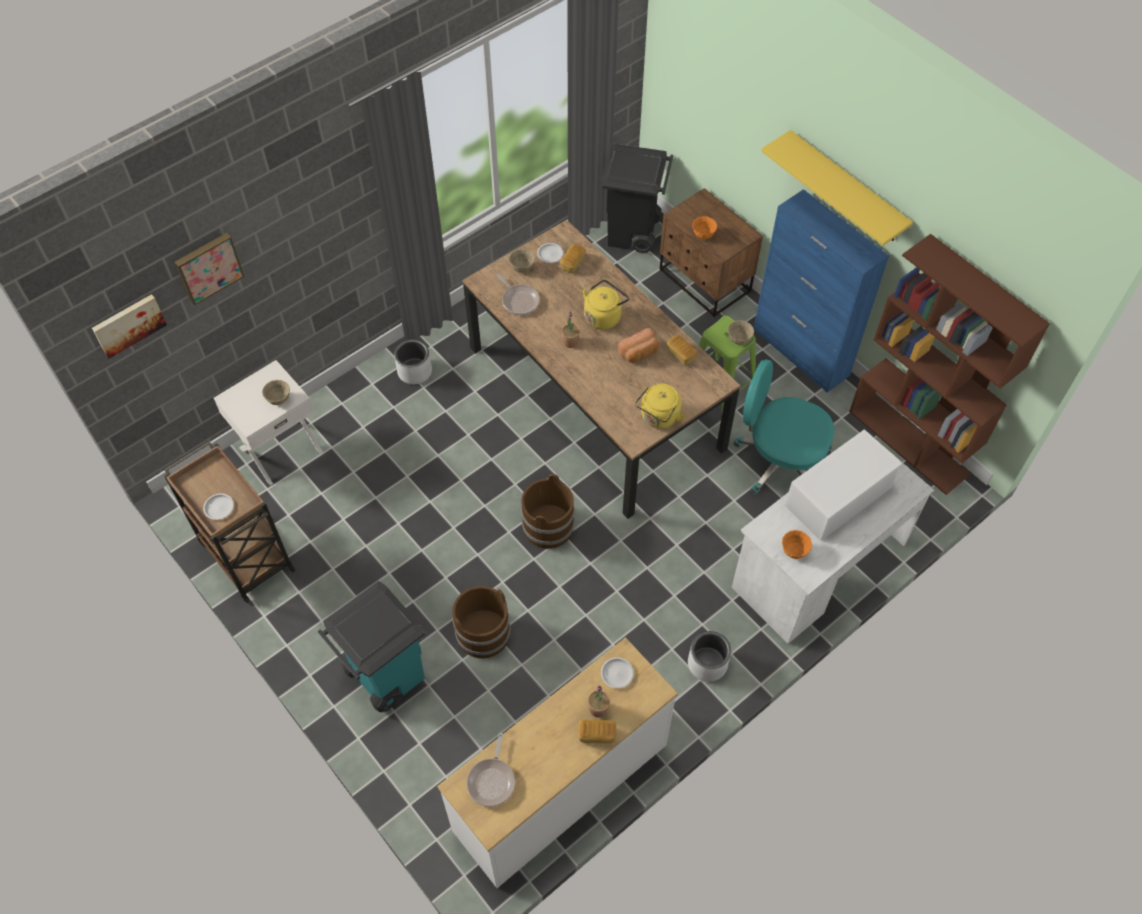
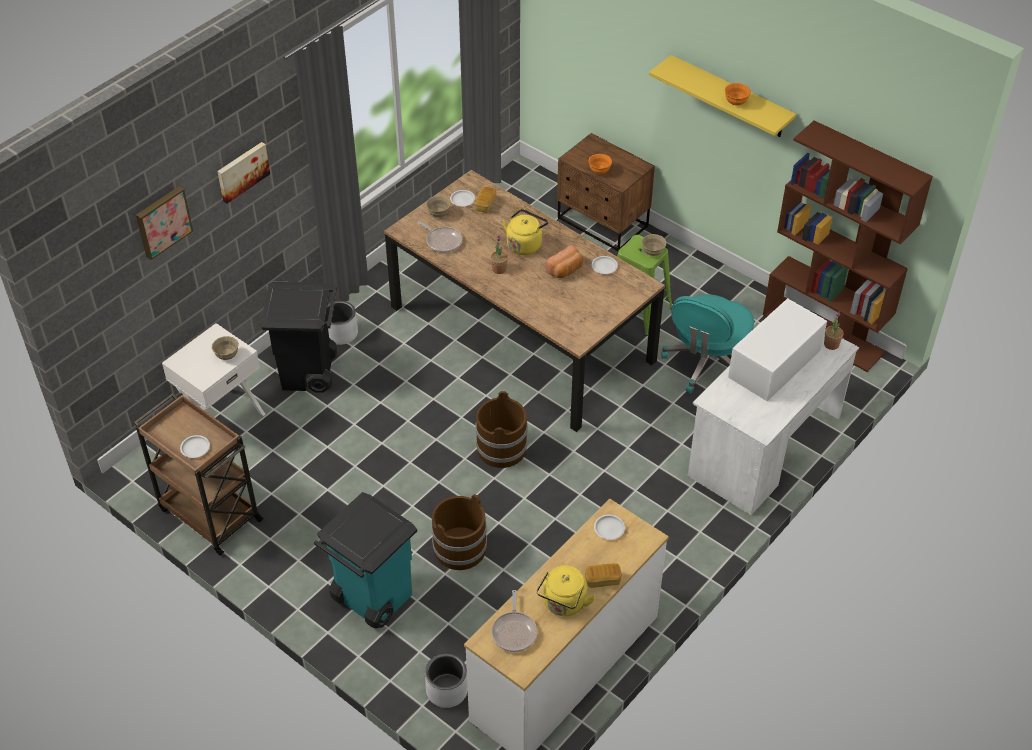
camera: 10 degrees left, 10 degrees down
(128, 324) = (94, 279): picture -> picture (242, 171)
(598, 708) = (599, 559): potted plant -> potted plant (831, 344)
(633, 233) = (525, 191): black trash can -> black trash can (309, 373)
(659, 418) = (596, 320): yellow kettle -> yellow kettle (563, 604)
(681, 354) = (604, 267): bread -> white plate
(707, 664) = (680, 543): white planter -> white planter (447, 690)
(779, 460) = (707, 363): turquoise office chair -> turquoise office chair turned 75 degrees counterclockwise
(794, 551) = (745, 412): orange bowl -> orange bowl (736, 102)
(801, 352) = (706, 271): blue cabinet -> none

